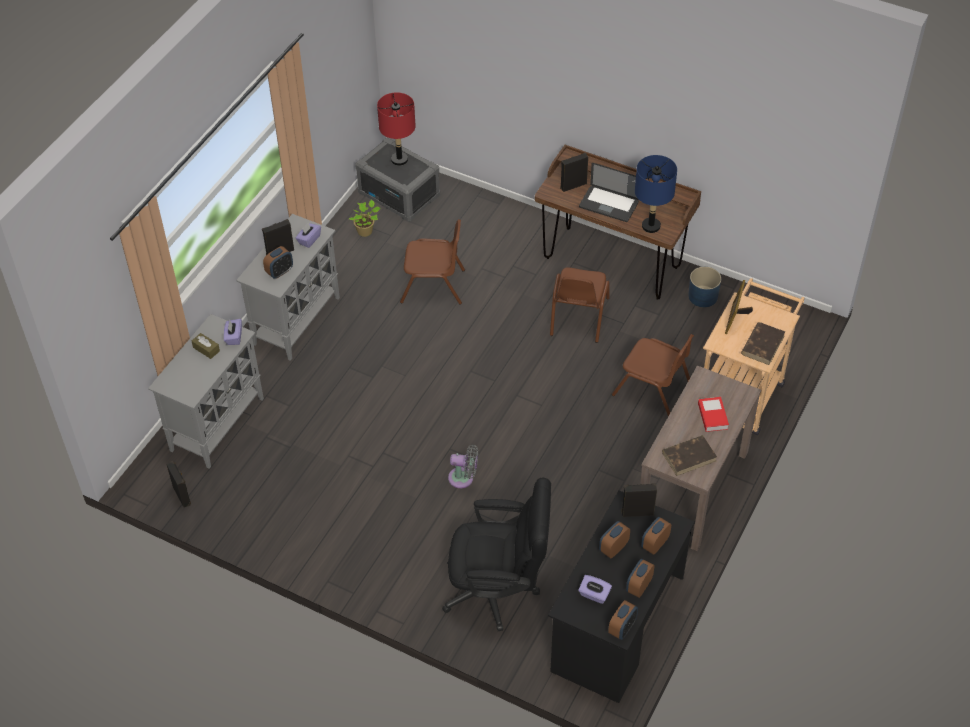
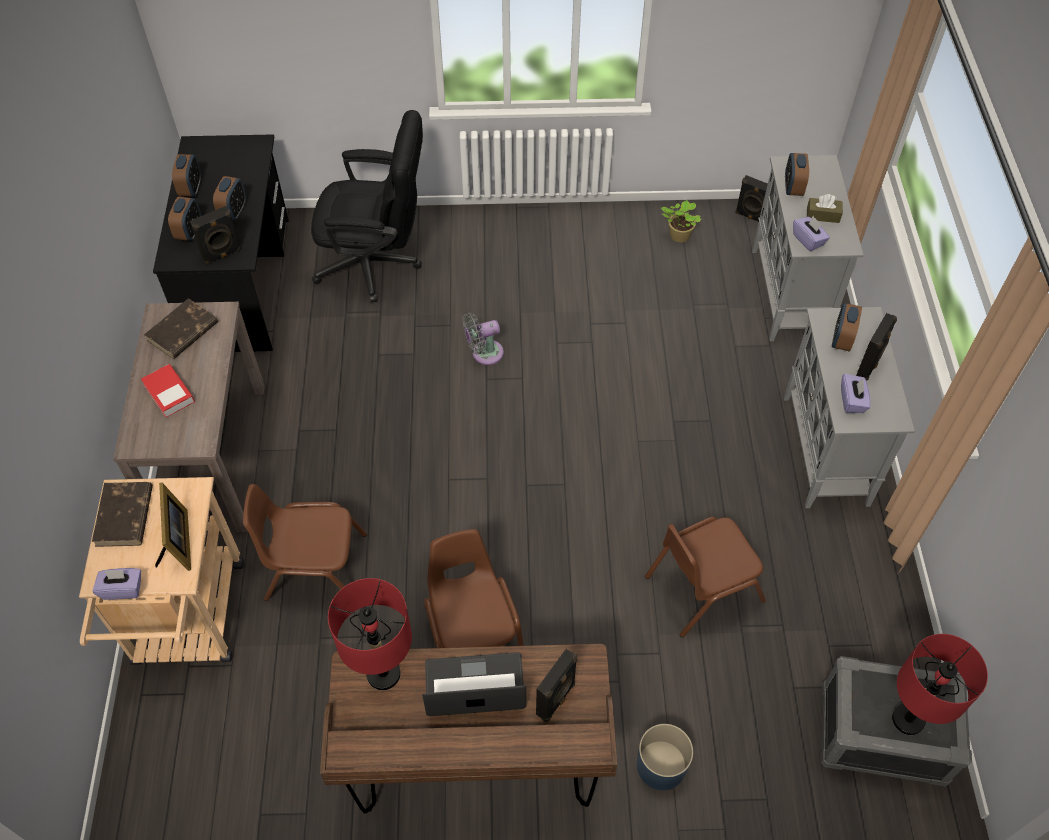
camera: 150 degrees right, 5 degrees up
(366, 231) = (867, 634): potted plant -> potted plant (678, 236)
(499, 591) = (377, 264): black office chair -> black office chair turned 150 degrees counterclockwise
(594, 595) = (235, 165): purple tissue box -> purple tissue box (122, 589)
(622, 628) = (193, 149): alarm clock -> alarm clock (793, 188)
(651, 226) = (383, 674): blue table lamp -> red table lamp
(703, 296) = (304, 770): blue planter -> blue planter (660, 765)

